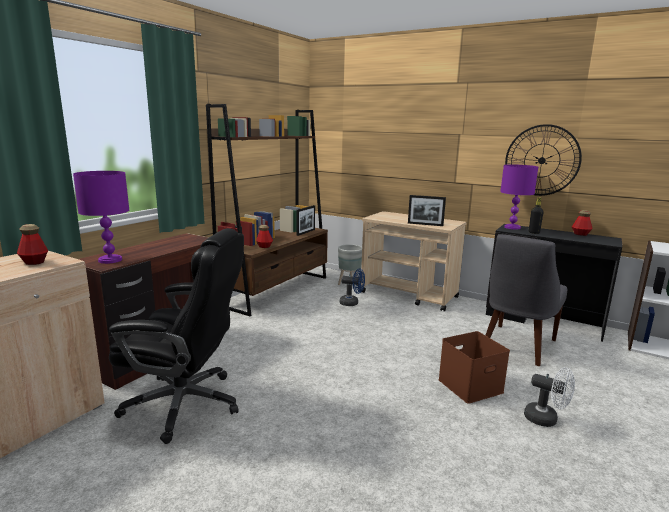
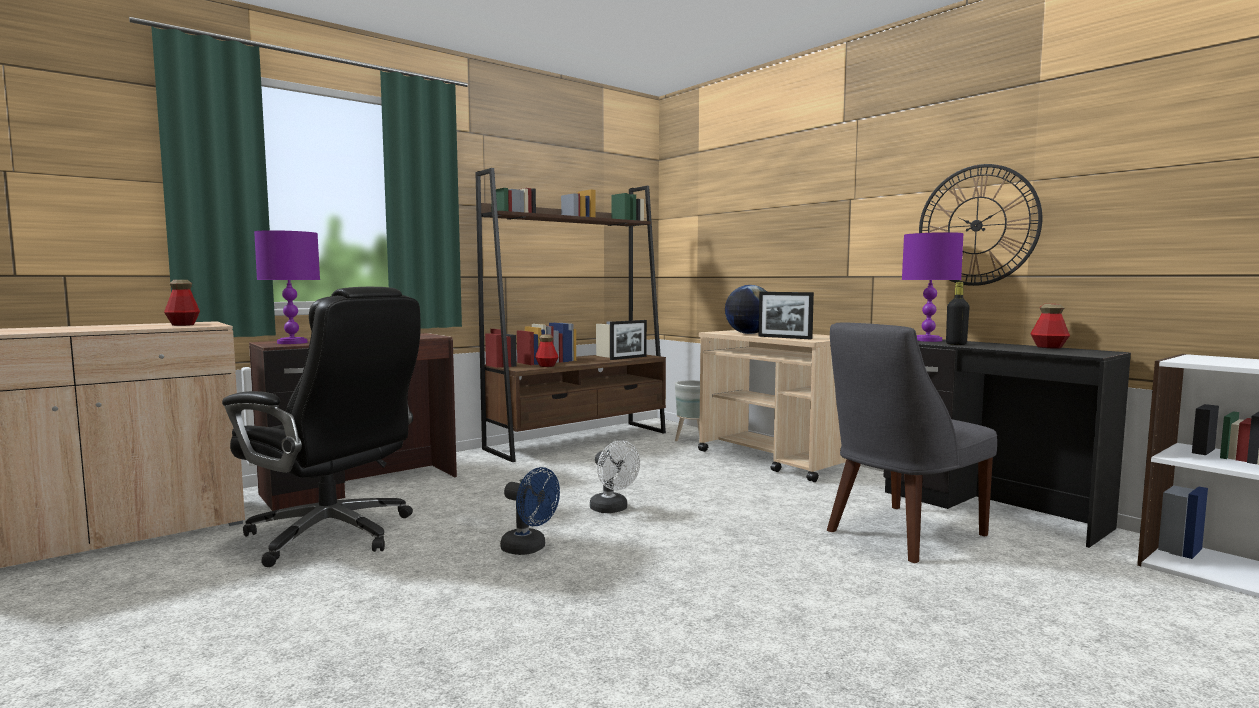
camera: 20 degrees right, 10 degrees down
(352, 303) = (673, 461): blue fan -> blue fan (529, 548)
(396, 219) = (748, 334): none -> globe
(470, 387) = (754, 571): brown storage box -> none
(546, 419) = (848, 629): white fan -> white fan (612, 509)

